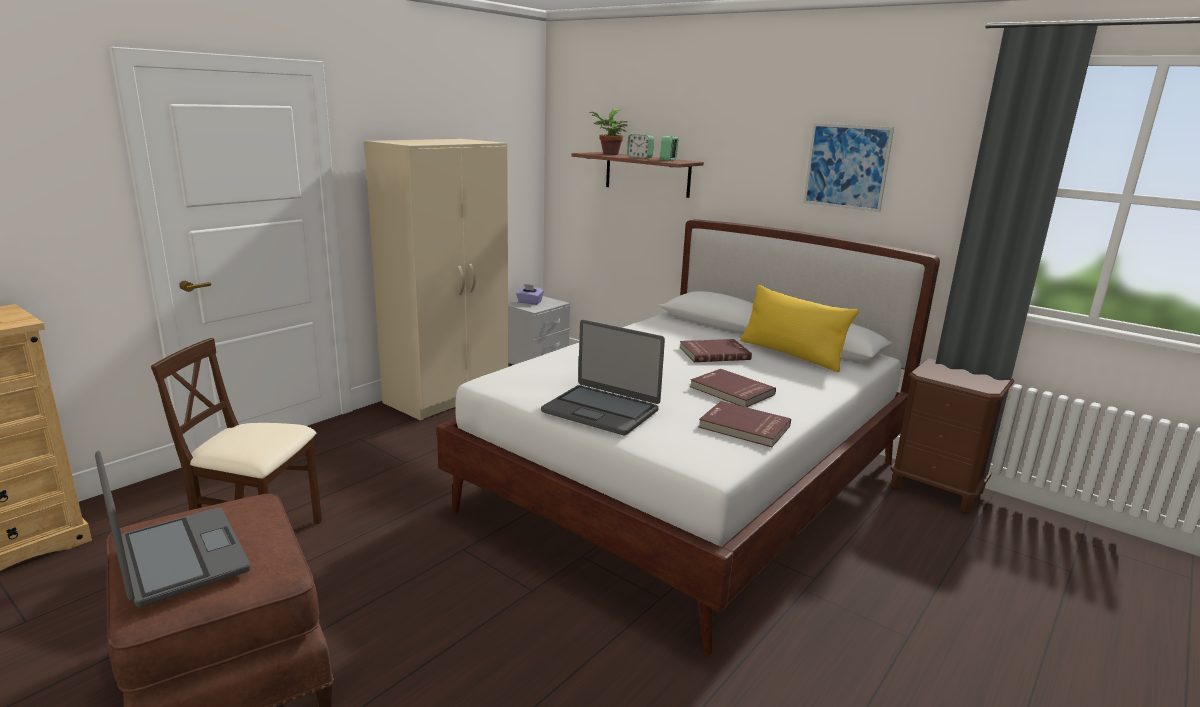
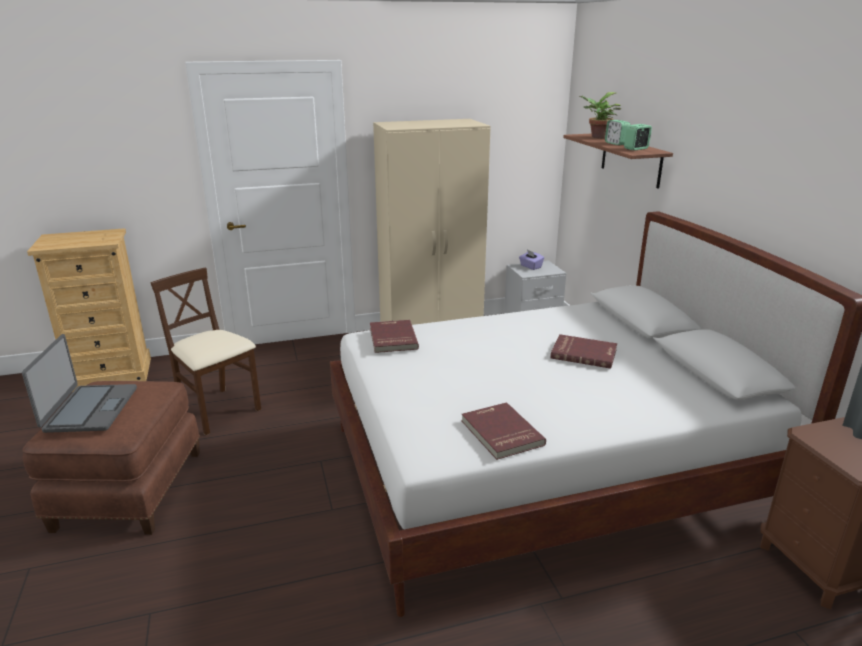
camera: 35 degrees right, 5 degrees up
(601, 410) = (405, 383): laptop -> none
(731, 391) = (542, 395): red book -> red book (392, 338)
(791, 354) = (666, 373): yellow pillow -> none
(846, 166) = (793, 175): picture -> none

